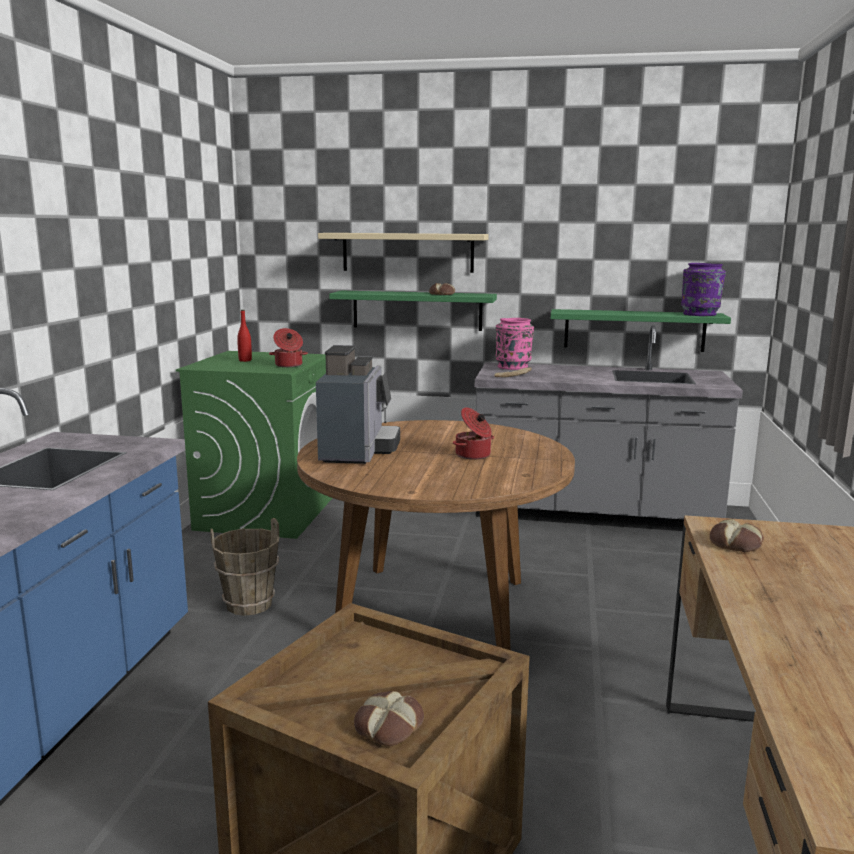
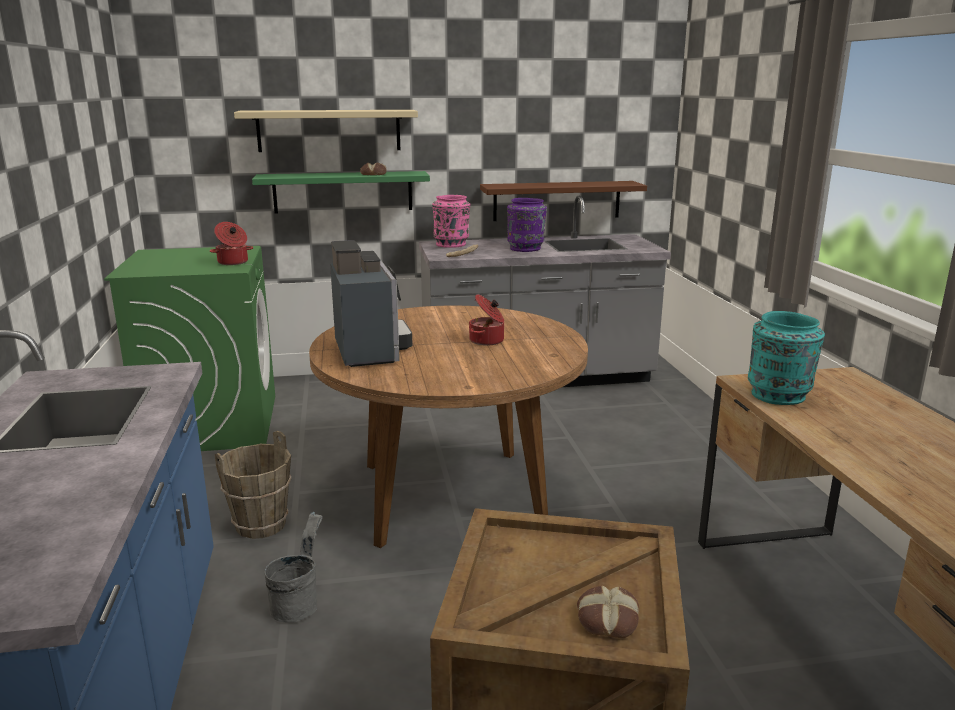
camera: 20 degrees left, 5 degrees up
(236, 676) = (298, 603): none -> grey bucket
(245, 360) = (175, 260): red bottle -> none
(634, 330) = (557, 200): green shelf -> brown shelf
(700, 314) = (618, 183): purple vase -> purple vase (526, 249)
(736, 544) = (779, 396): bread -> turquoise vase

